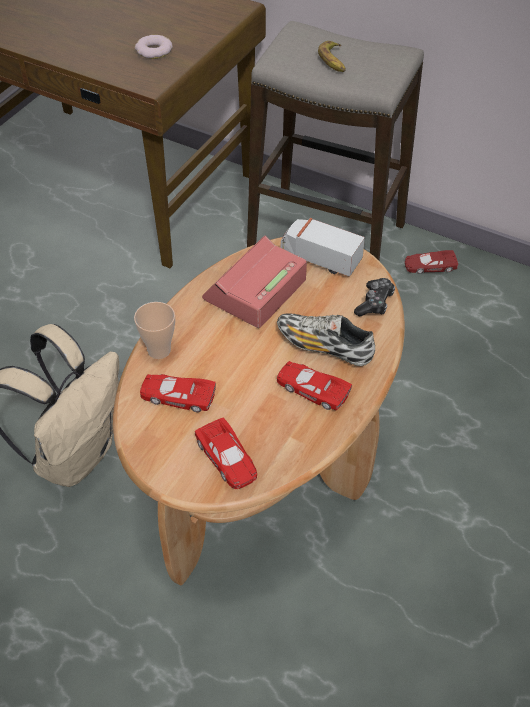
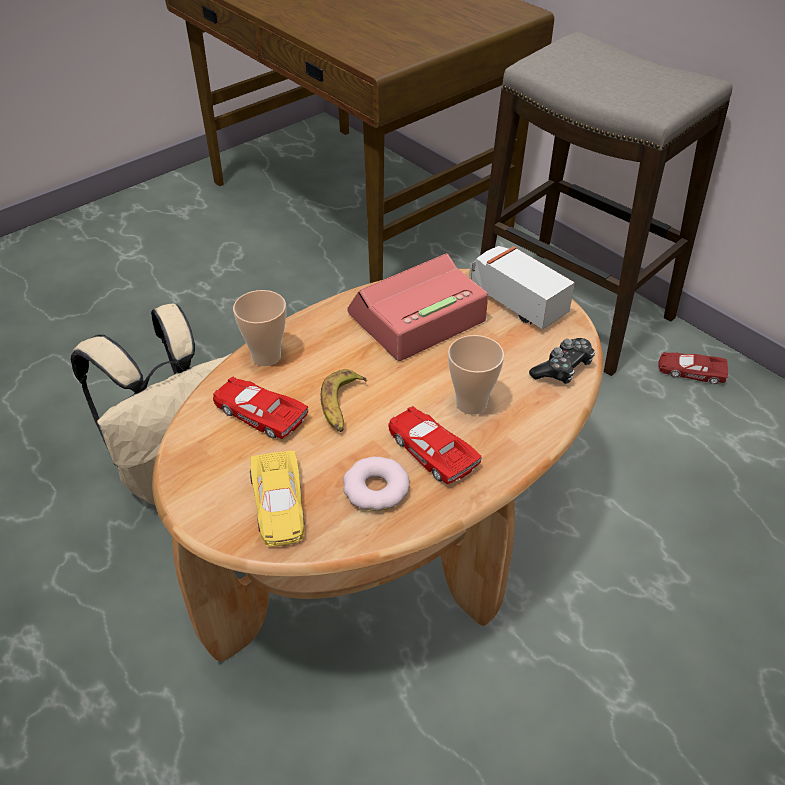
camera: 20 degrees right, 5 degrees down
(154, 51) = (401, 35): donut -> donut (376, 489)
(227, 458) = (278, 504): red toy car -> yellow toy car
(324, 347) = (471, 404): shoe -> cup
(334, 61) = (609, 76): banana -> banana (342, 406)

